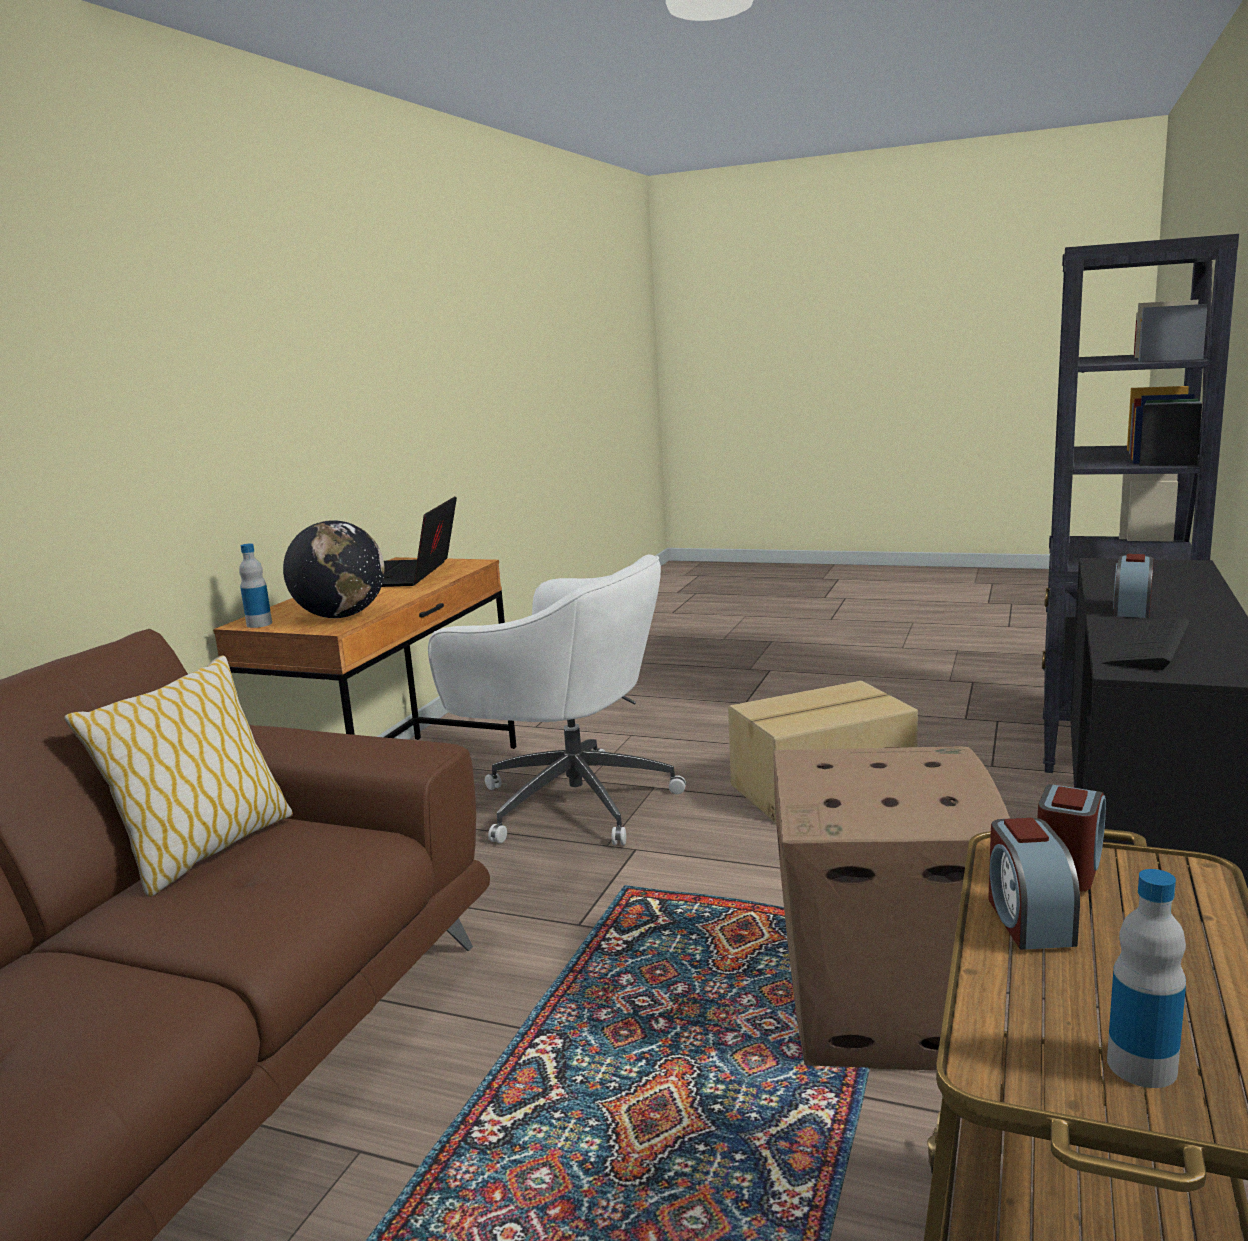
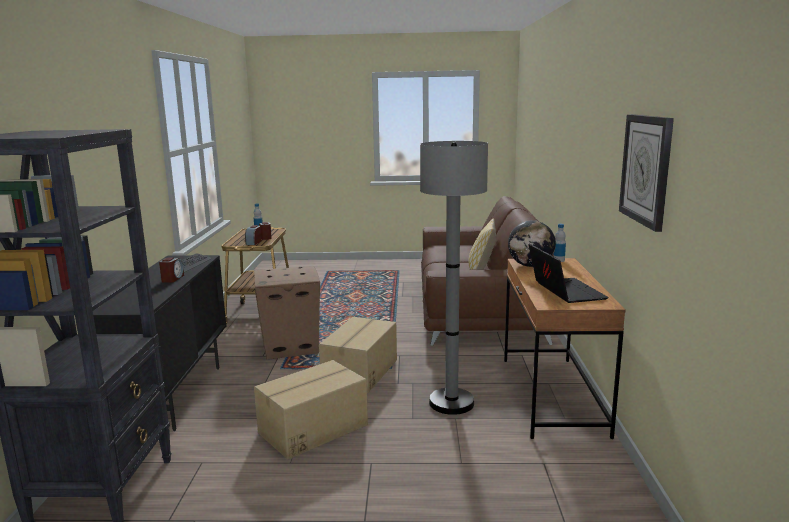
camera: 160 degrees right, 0 degrees up
(372, 366) = (646, 169): none -> wall clock
(570, 802) = (451, 403): white office chair -> grey floor lamp
(703, 886) = (359, 372): none -> cardboard box

